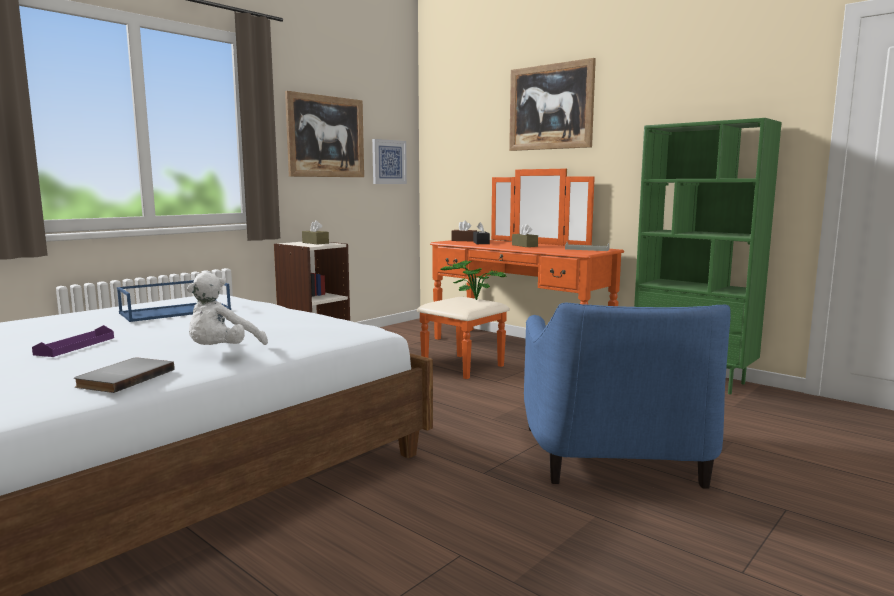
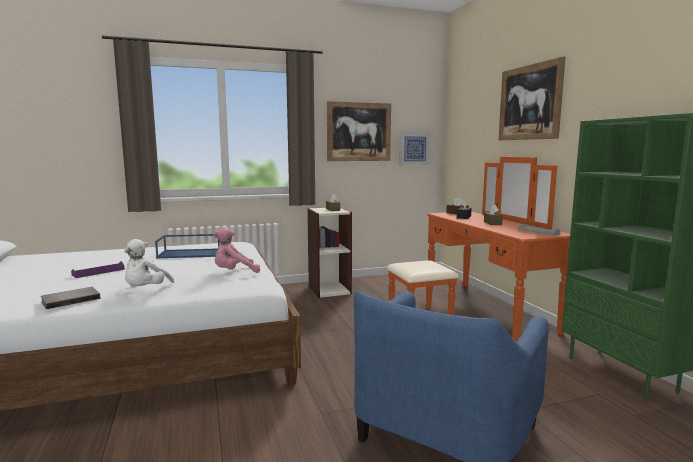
camera: 30 degrees right, 0 degrees up
(222, 352) = (146, 290): white plush toy -> white plush toy turned 45 degrees counterclockwise
(302, 322) = (234, 273): none -> pink plush toy
(474, 299) = (433, 264): potted plant -> none

